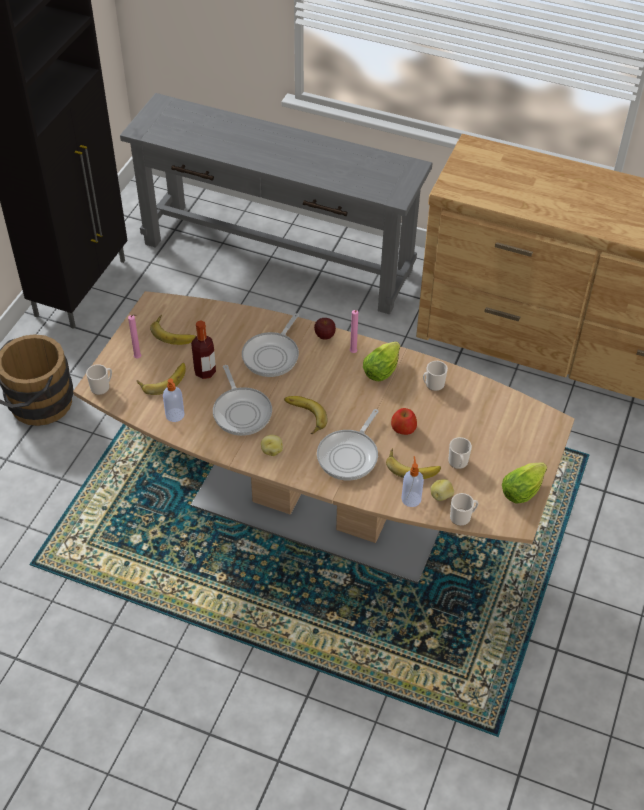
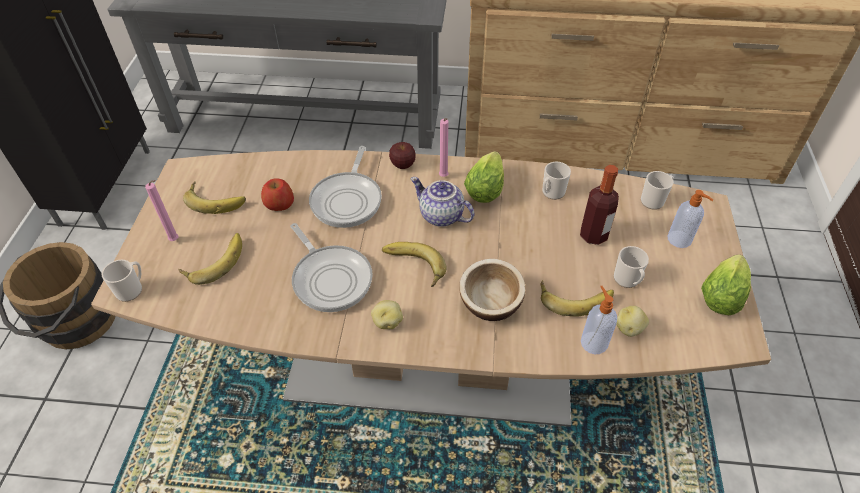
camera: 15 degrees left, 0 degrees up
(175, 415) = (242, 305): soap dispenser -> soap dispenser (680, 240)
(205, 372) = (268, 238): bottle -> bottle (593, 235)
(338, 383) = (440, 216): none -> teapot
(349, 455) = (490, 303): frying pan -> bowl
(403, 428) = (541, 252): apple -> apple (279, 204)
(462, 517) = (669, 351): mug -> mug (654, 200)

